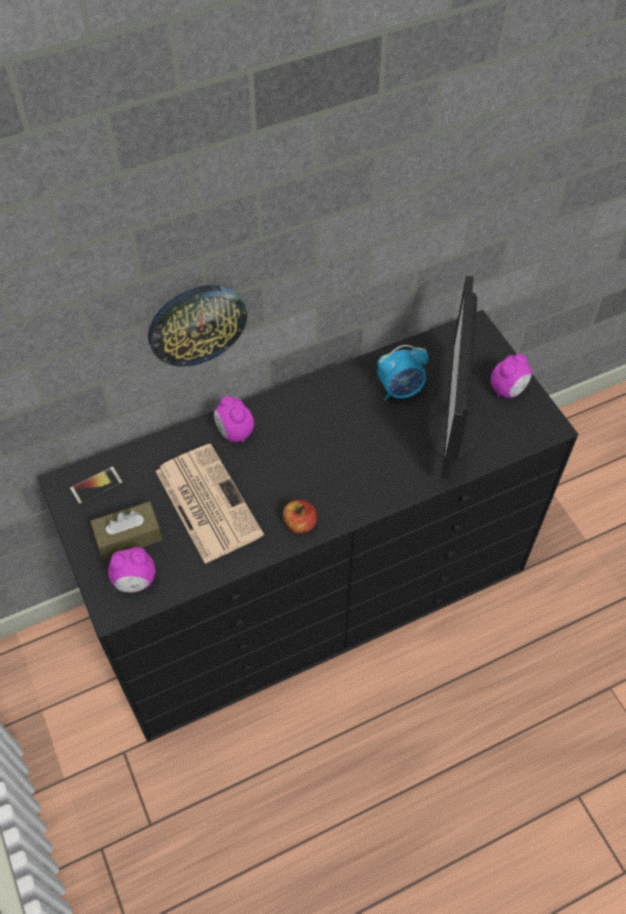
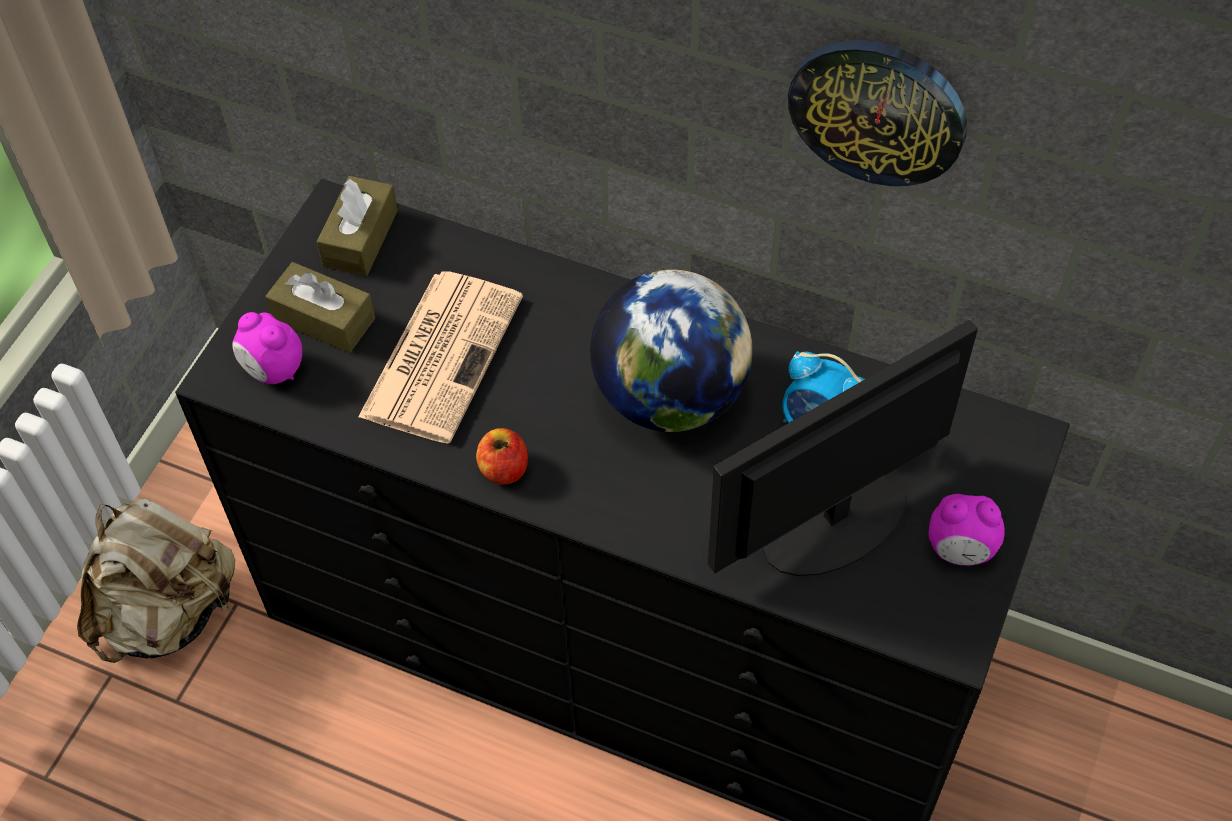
camera: 50 degrees right, 0 degrees up
(94, 791) = (168, 613): none -> beige backpack
(96, 486) = (360, 238): phone -> brown tissue box
(196, 324) = (575, 117): wall clock -> wall clock (878, 110)
(234, 433) = (566, 306): alarm clock -> none
(327, 430) = (670, 396): none -> globe

